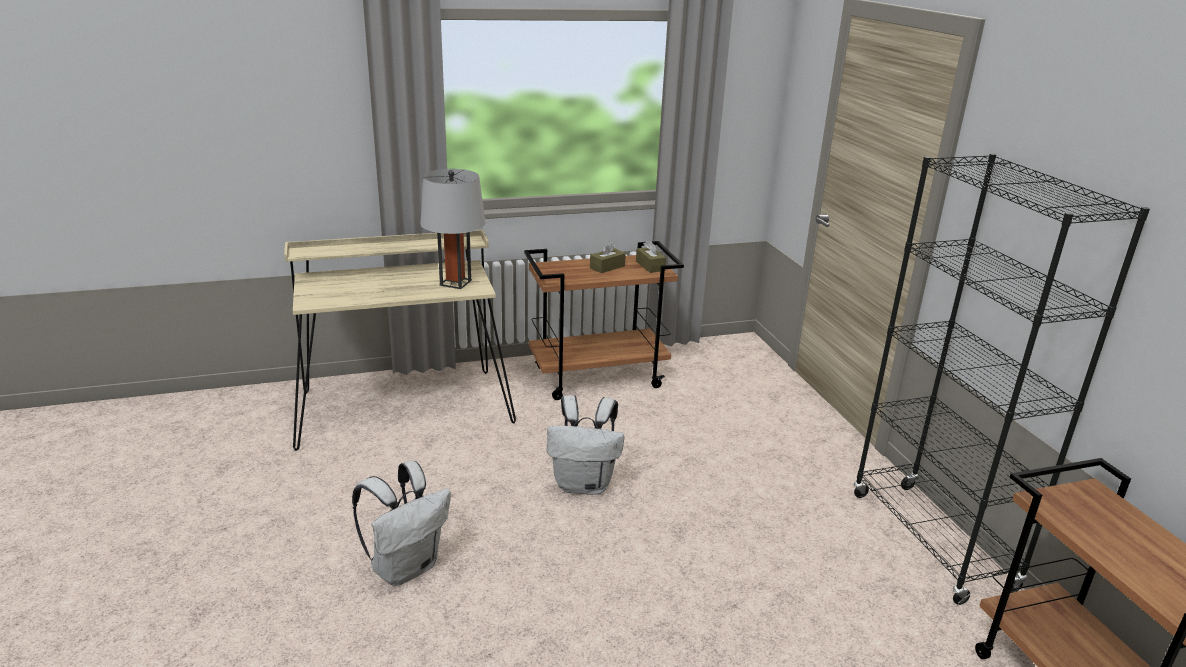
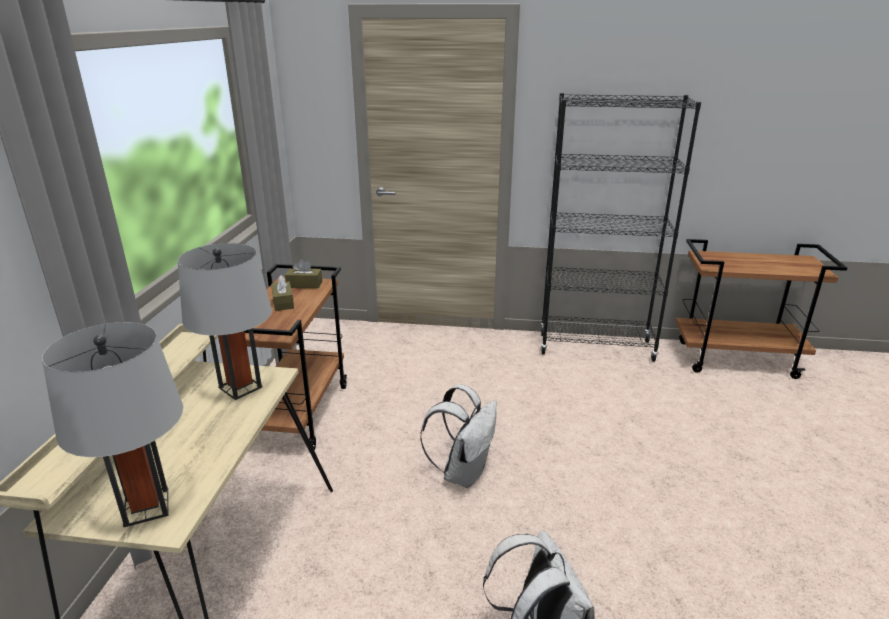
camera: 65 degrees left, 0 degrees up
(321, 293) = (147, 507): none -> grey table lamp

